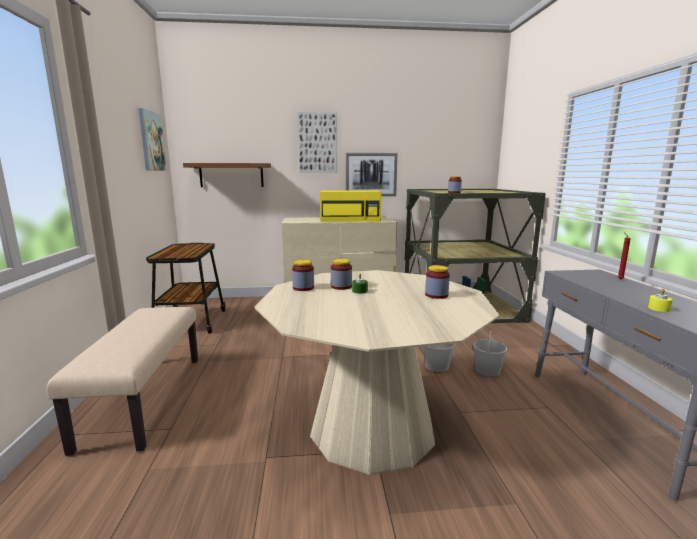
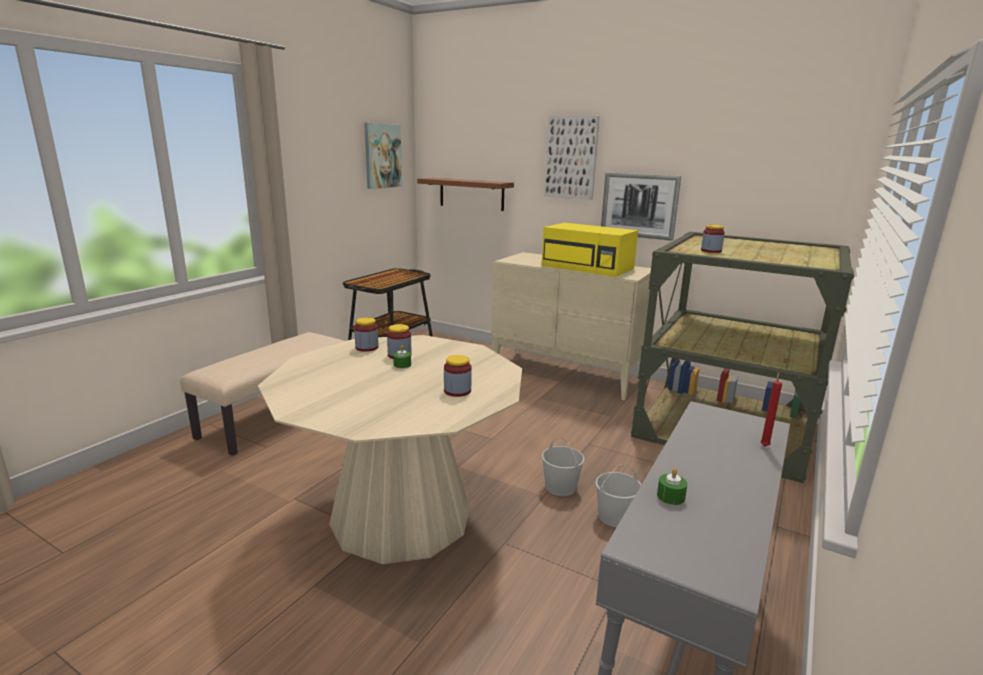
camera: 35 degrees right, 5 degrees up
(659, 309) = (670, 496): yellow candle -> green candle

